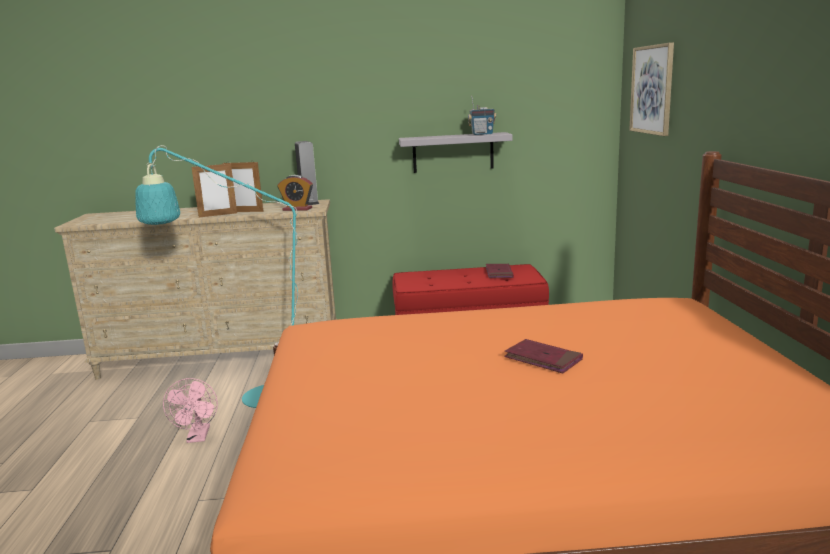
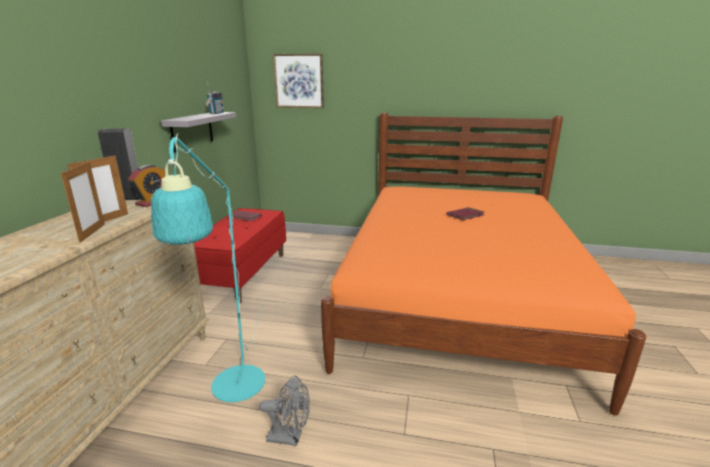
camera: 75 degrees left, 5 degrees up
(198, 437) = (290, 437): pink fan -> grey fan

